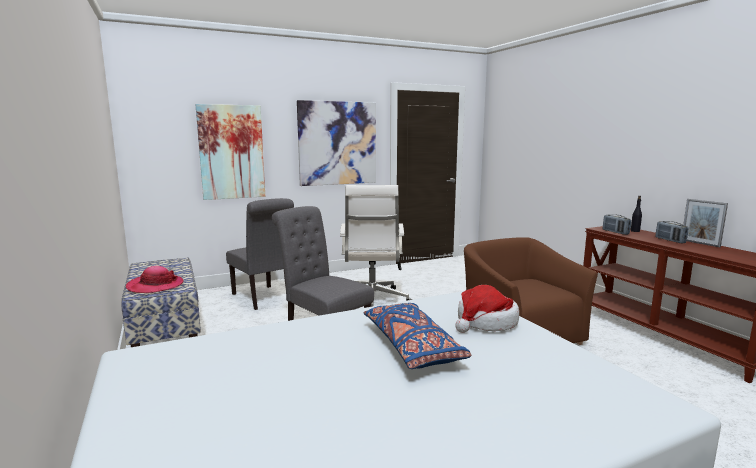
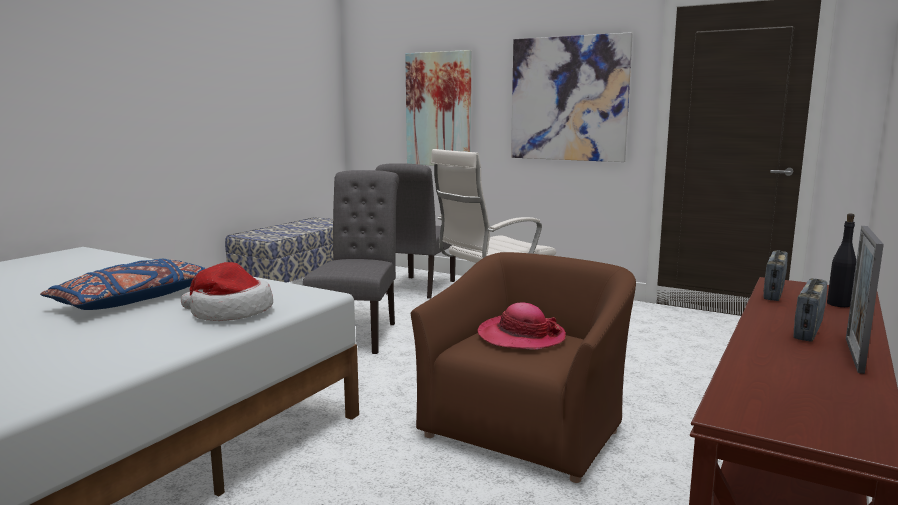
camera: 55 degrees right, 0 degrees up
(155, 286) = (266, 233): hat -> hat (521, 336)

